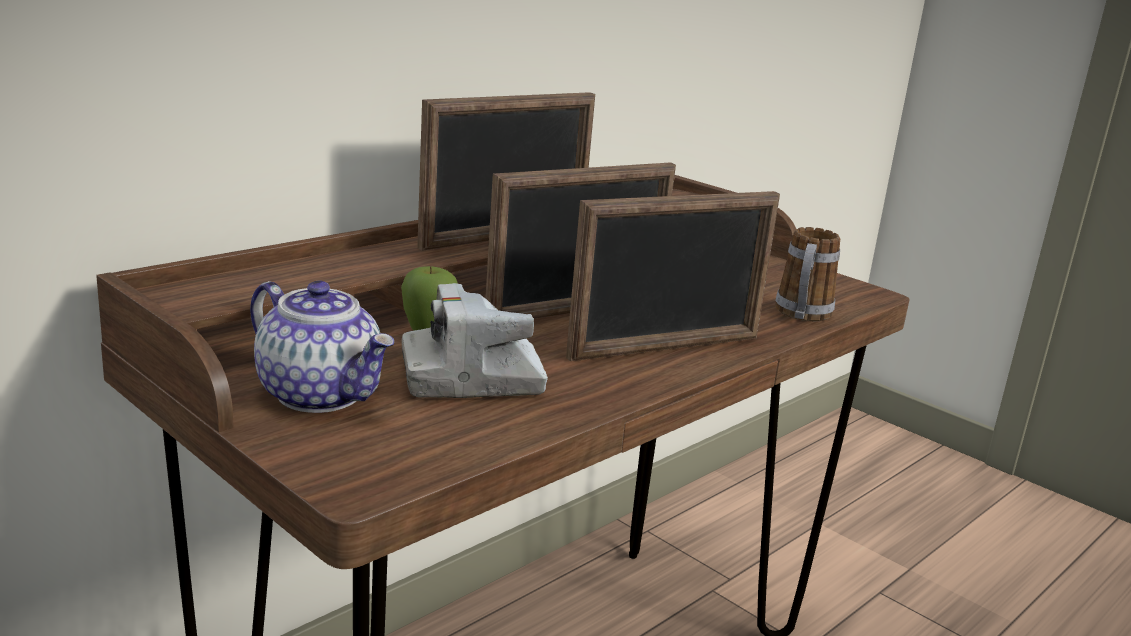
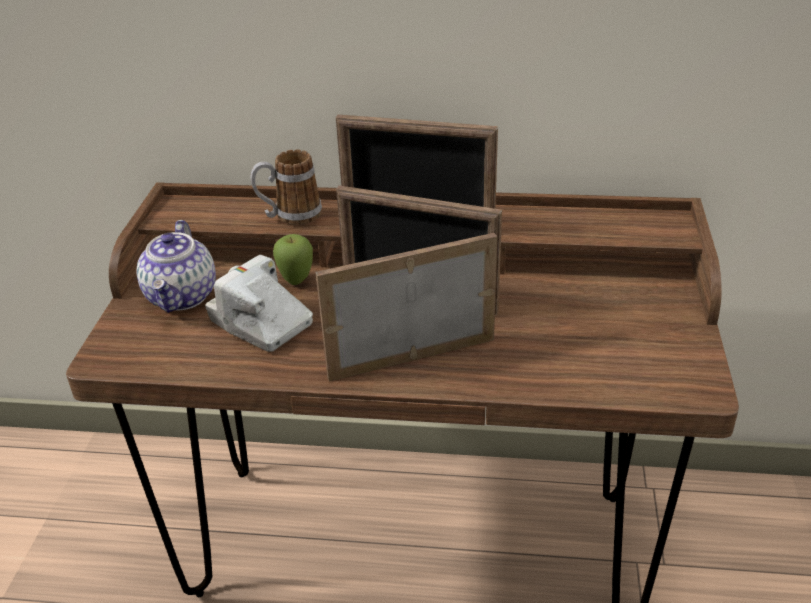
camera: 55 degrees right, 15 degrees up
(666, 348) = (411, 357): picture frame -> picture frame turned 135 degrees clockwise
(801, 315) = (578, 380): mug -> mug (289, 216)

